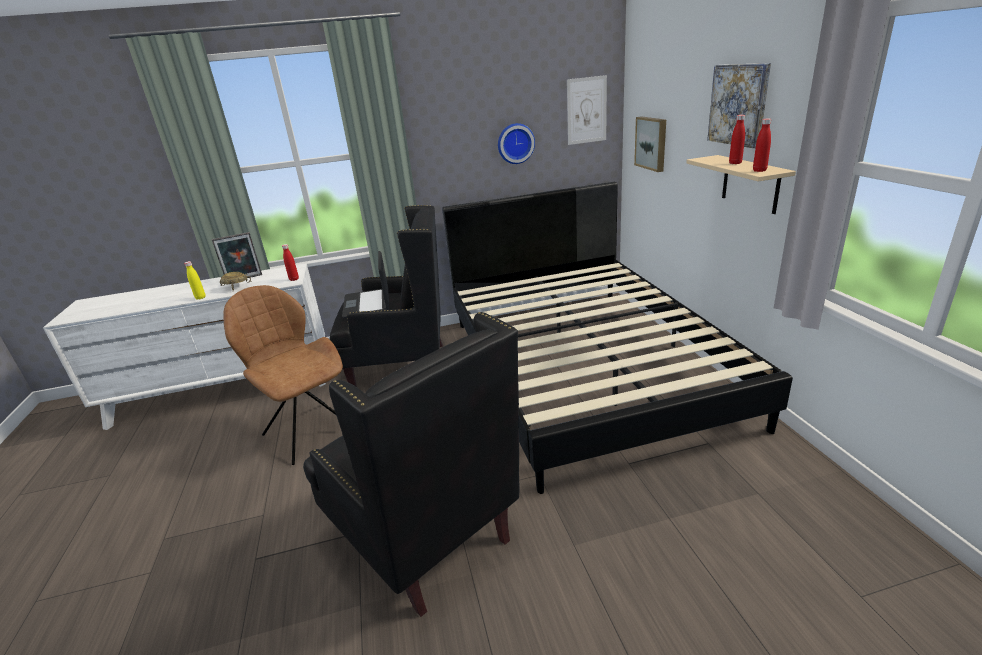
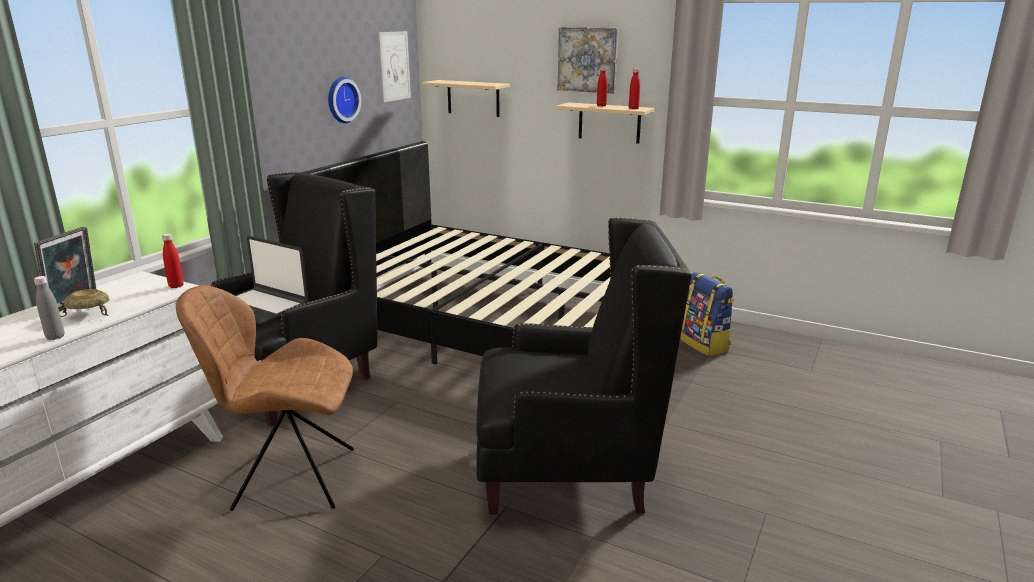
camera: 50 degrees left, 5 degrees down
(200, 298) = (55, 337): yellow bottle -> grey bottle
(652, 143) = (473, 98): picture -> beige shelf
(757, 483) = (704, 345): none -> backpack

